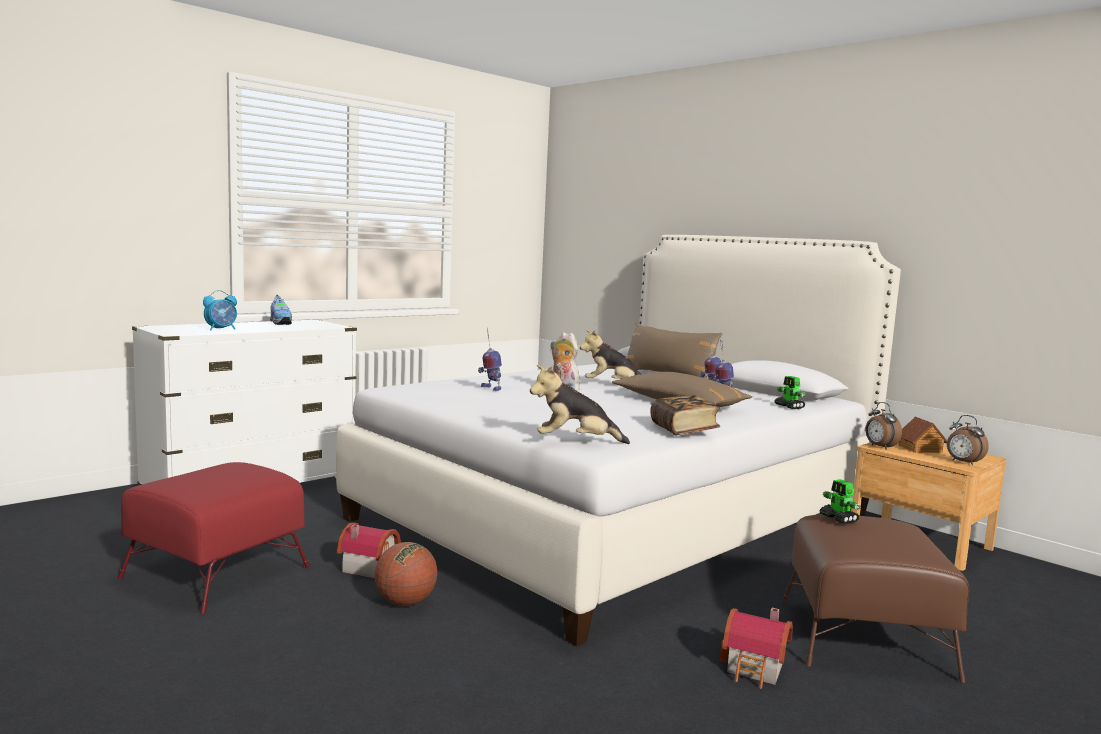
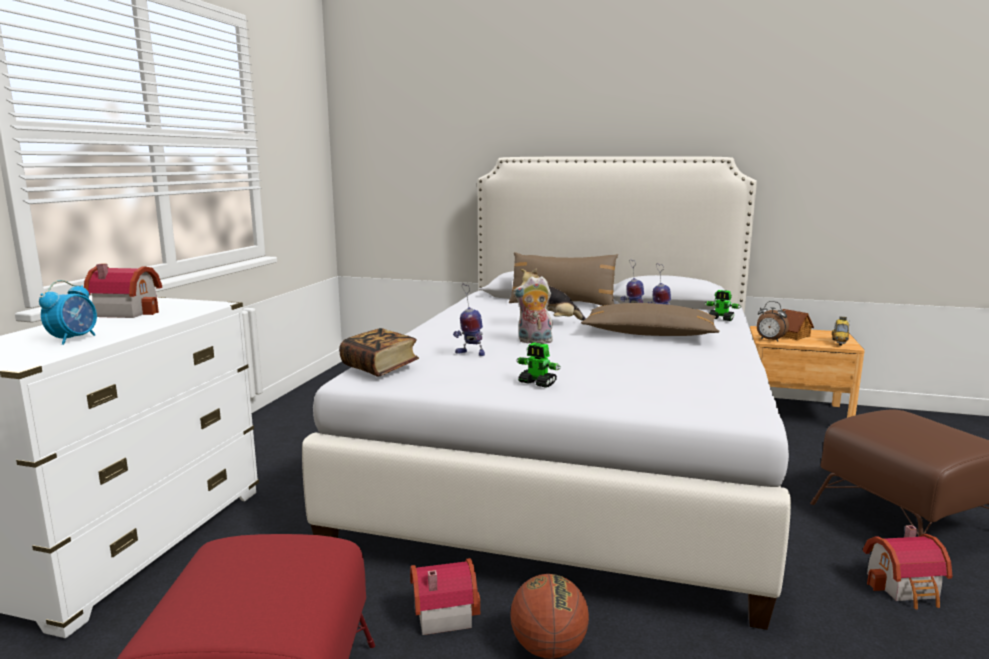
camera: 30 degrees left, 5 degrees up
(281, 323) = (128, 312): shoe -> toy house
(575, 442) = (704, 408): plush toy -> none
(684, 430) = (732, 366): book -> book (380, 367)
(839, 519) = (874, 421): toy robot -> toy robot (537, 383)
(963, 462) = (839, 342): alarm clock -> toy car

